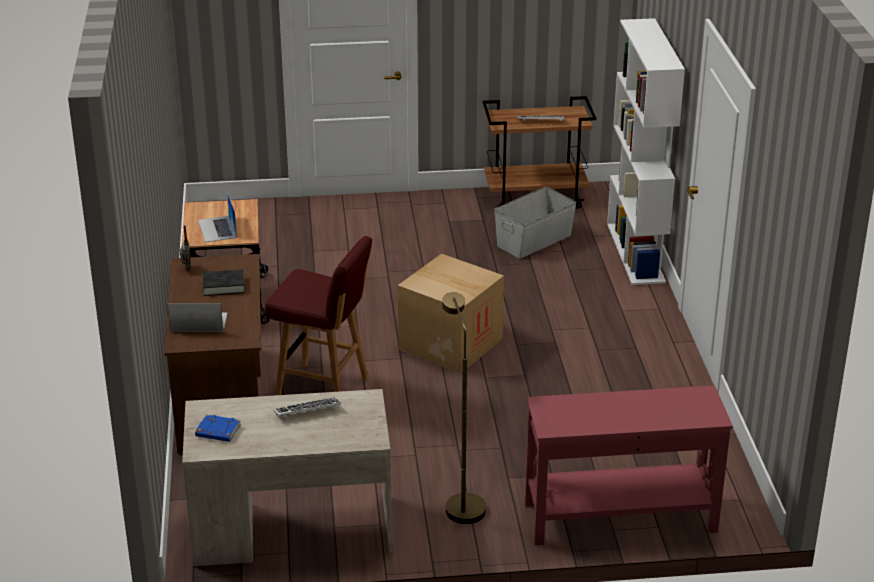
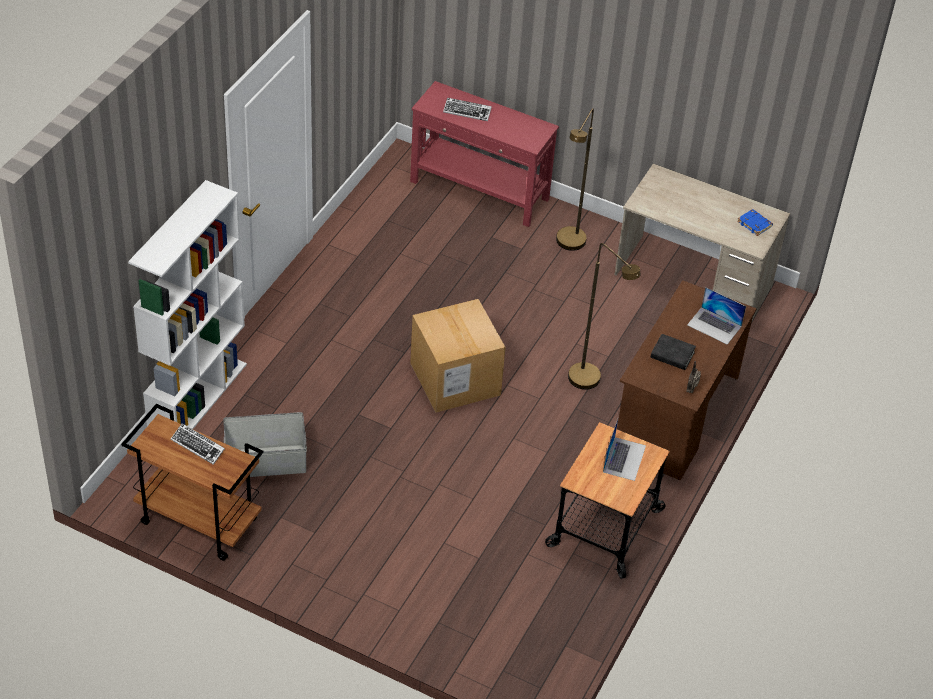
camera: 150 degrees left, 15 degrees up
(307, 411) = (686, 212): keyboard -> keyboard (467, 112)
(324, 391) = (591, 382): red stool -> brown floor lamp

